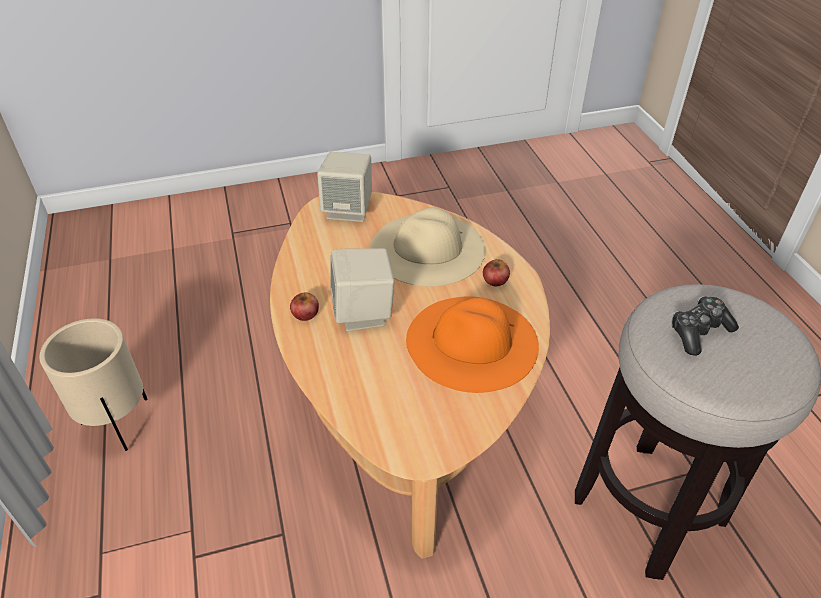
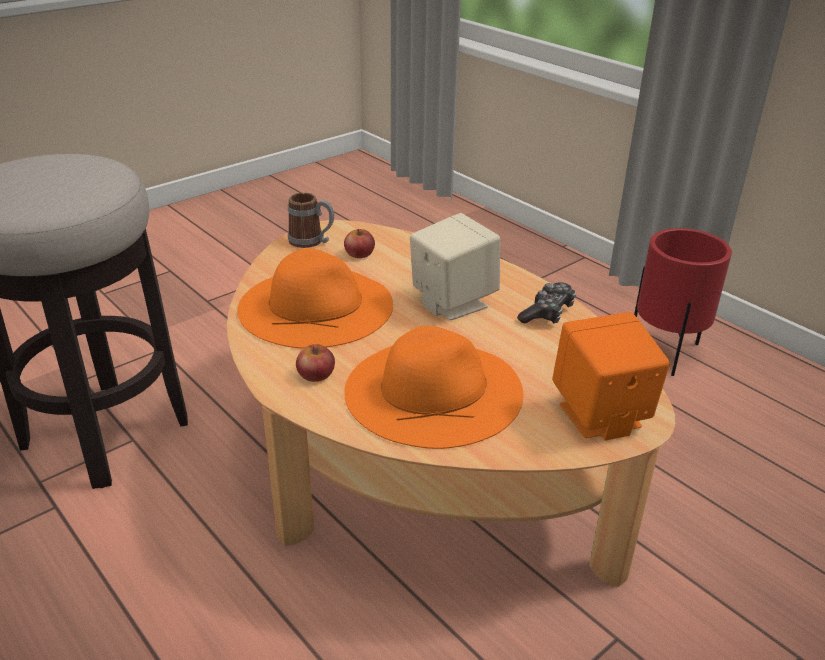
camera: 155 degrees right, 10 degrees down
(119, 424) = (666, 353): beige planter -> red planter
(305, 313) = (512, 288): apple -> apple (359, 253)
(348, 210) = (600, 416): beige speaker -> orange speaker
(427, 249) = (433, 390): beige hat -> orange hat
(440, 437) = (312, 242): none -> mug
(699, 331) = (68, 177): game controller -> game controller (547, 313)

